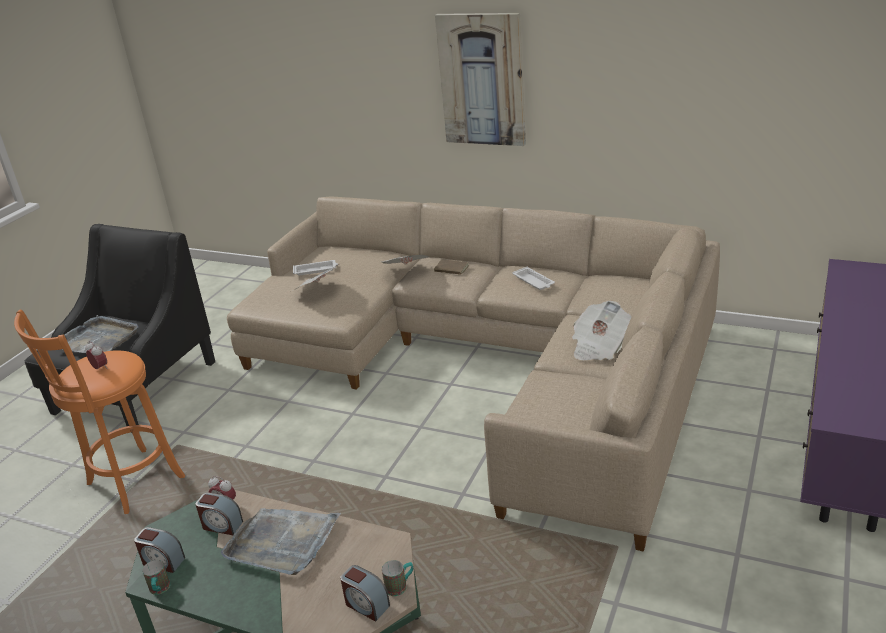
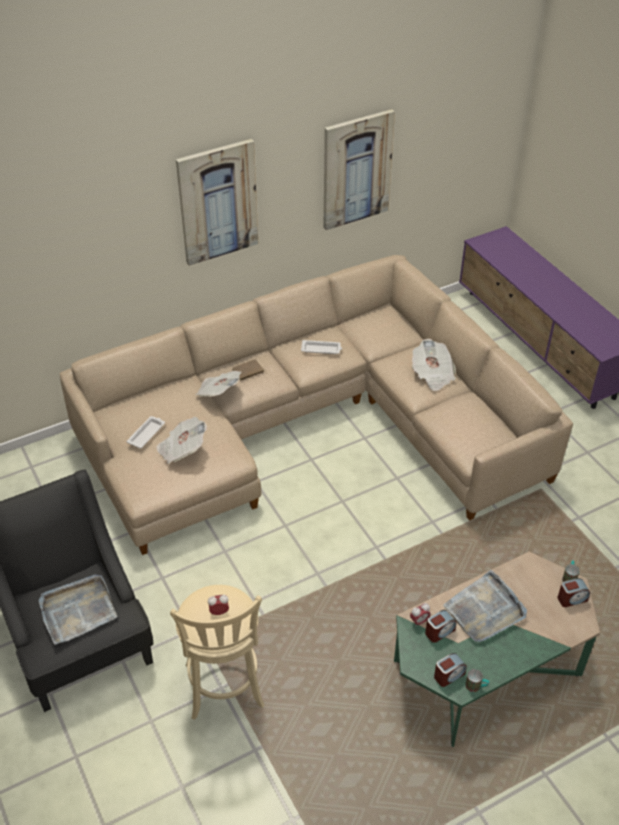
camera: 55 degrees left, 15 degrees up
(131, 483) = (225, 690): orange stool -> beige stool
(657, 95) = (356, 170): none -> picture

